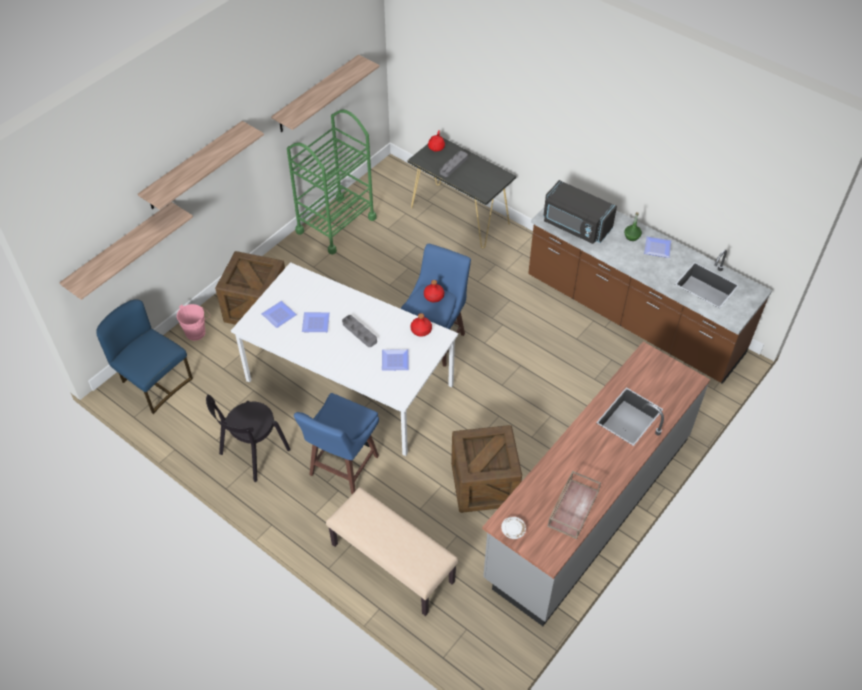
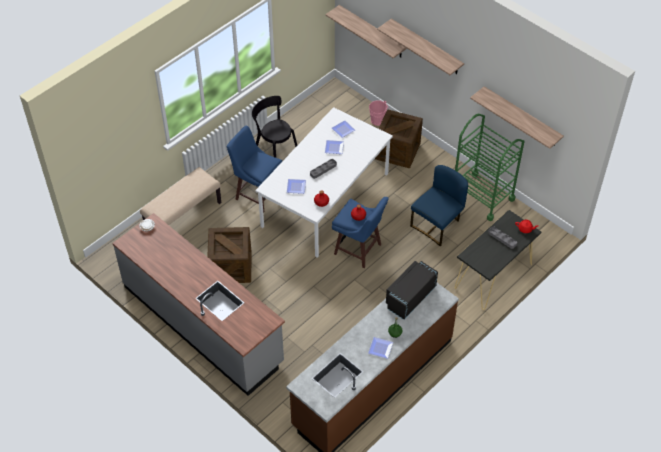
camera: 95 degrees right, 0 degrees up
(154, 382) = (337, 103): blue chair -> blue chair (437, 225)
(573, 507) = (156, 258): brown tray -> none

